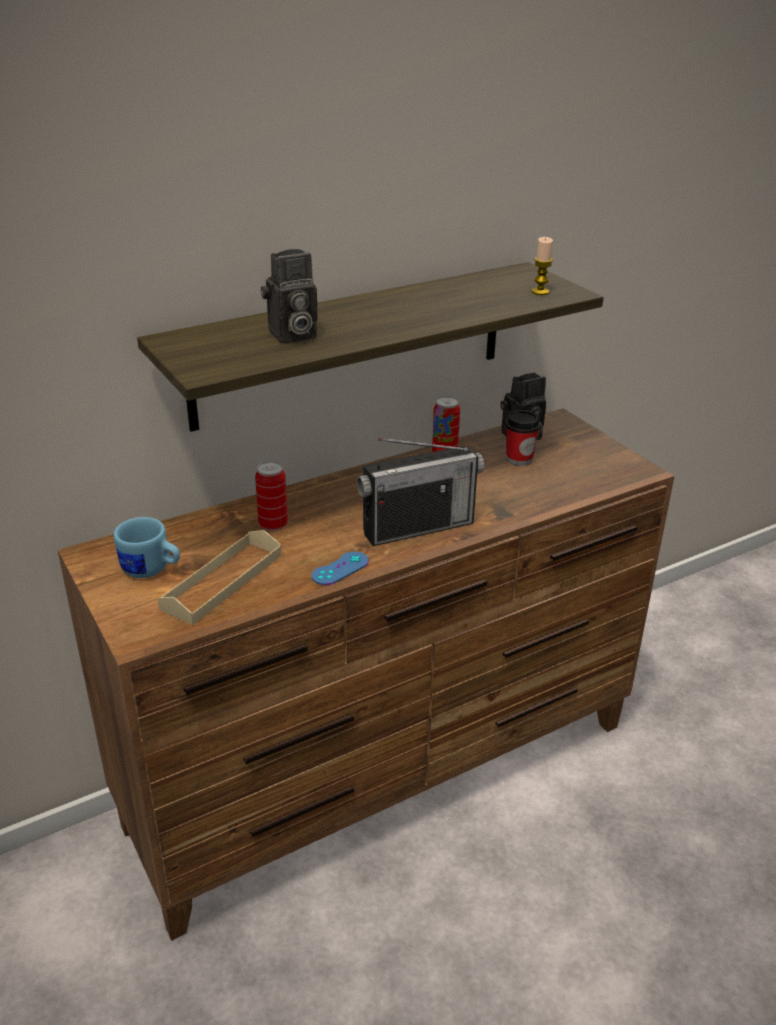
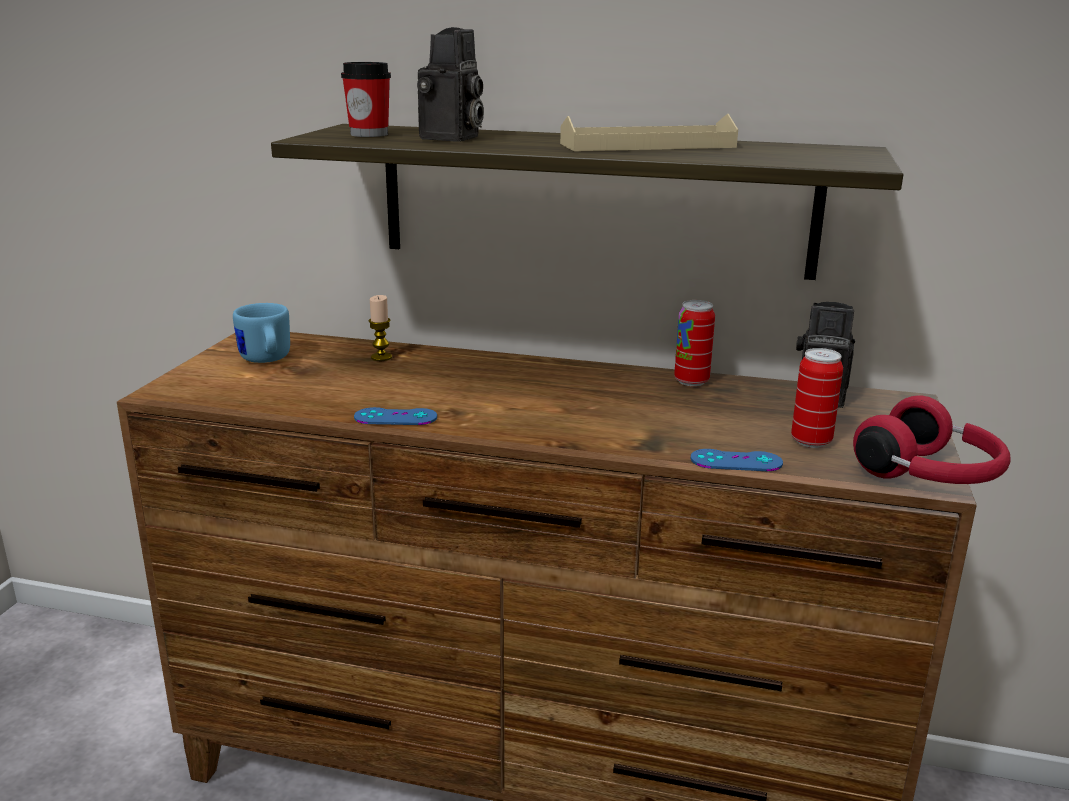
camera: 45 degrees right, 10 degrees down
(222, 581) = (292, 386): beige tray -> beige tray (647, 145)
(273, 525) = (414, 369): can -> can (811, 441)
(291, 336) = (452, 138): camera -> camera turned 90 degrees counterclockwise
(418, 527) = (534, 420): radio -> none
(519, 459) = (773, 413): cup -> cup (369, 134)
(540, 292) = (820, 158): candle -> candle (381, 357)
(555, 502) = (736, 461): none -> blue game controller
(637, 467) = (930, 475): none -> red headphones

